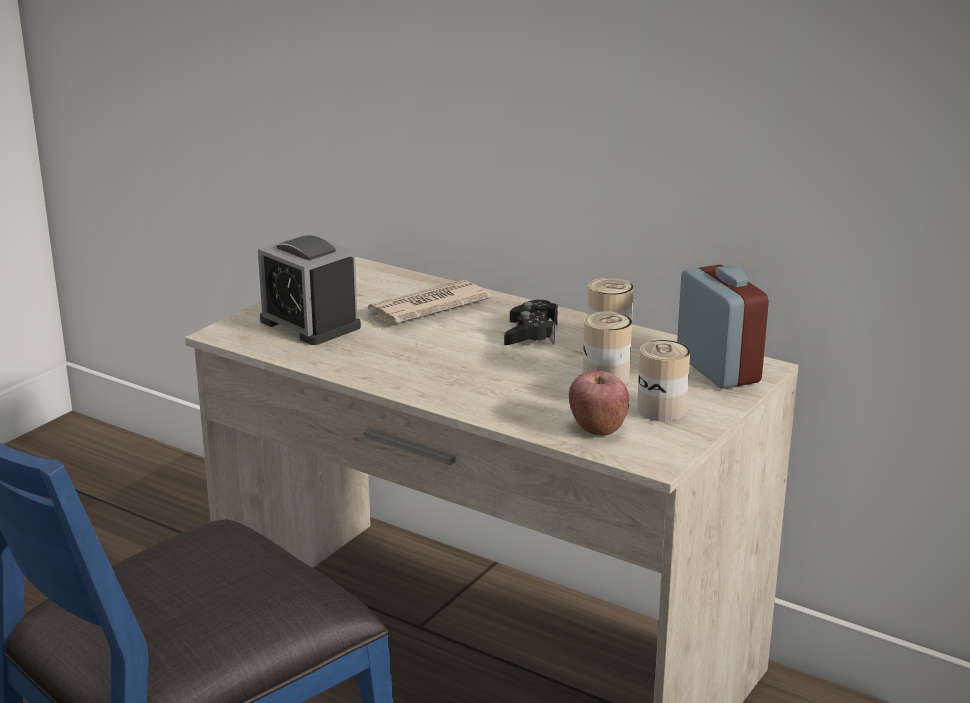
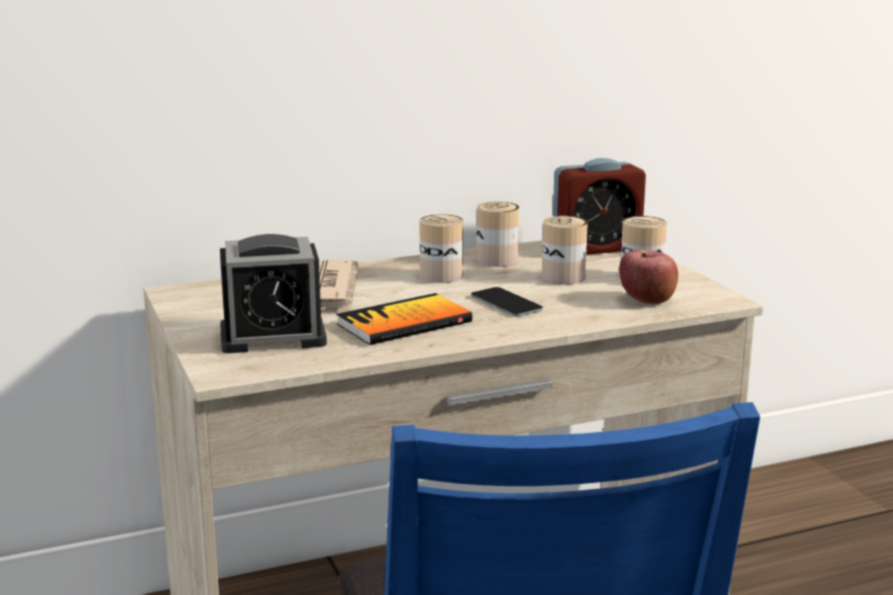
camera: 55 degrees left, 5 degrees down
(398, 354) = (404, 323): none -> book
(500, 375) = (506, 303): none -> phone
(531, 333) = (441, 275): black game controller -> can
(717, 369) = (596, 248): alarm clock -> alarm clock turned 150 degrees clockwise

